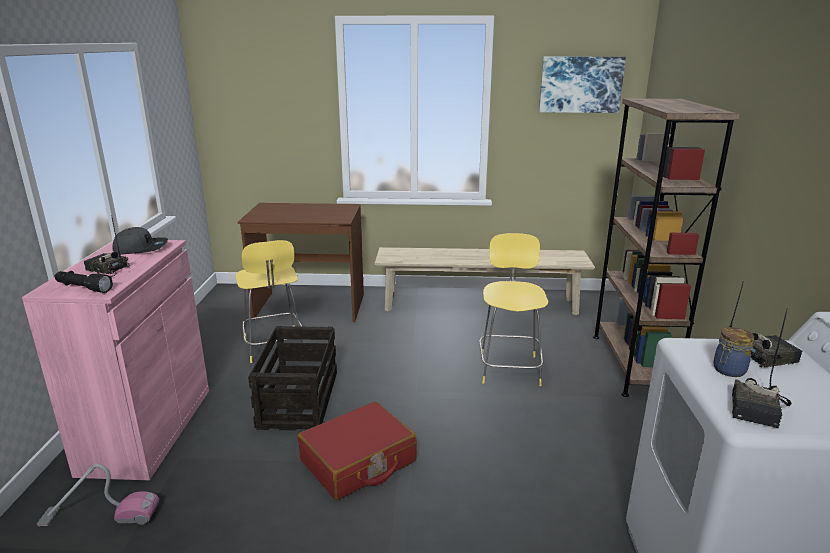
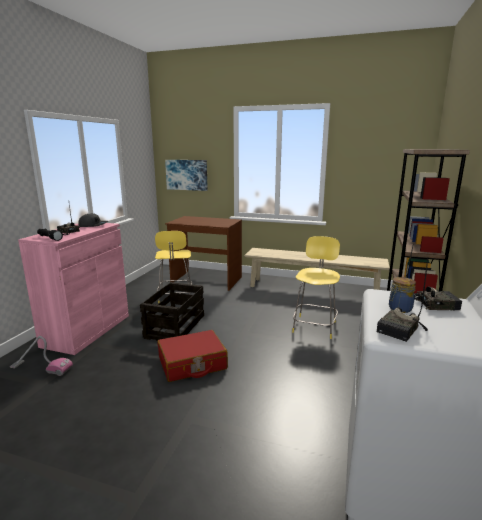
camera: 15 degrees right, 5 degrees down
(580, 84) = (388, 146): picture -> picture (187, 175)

